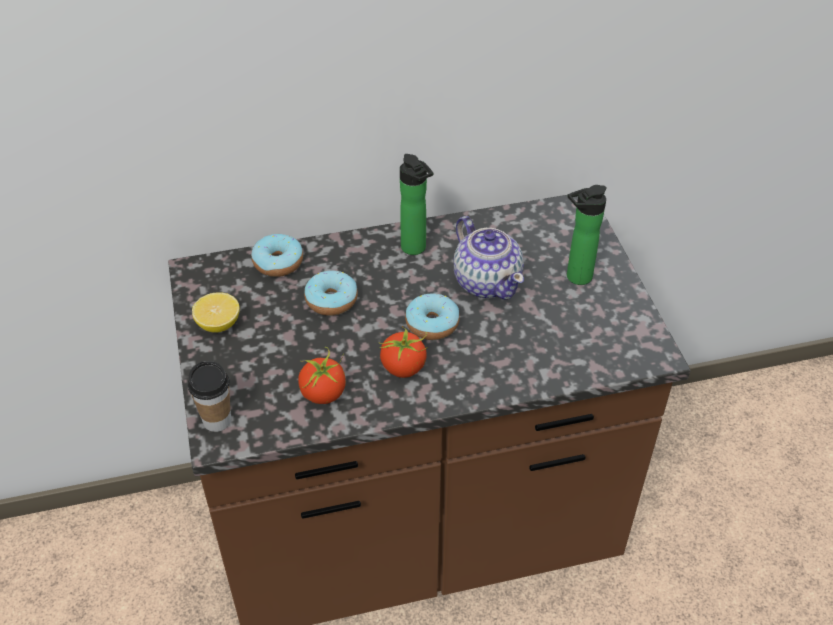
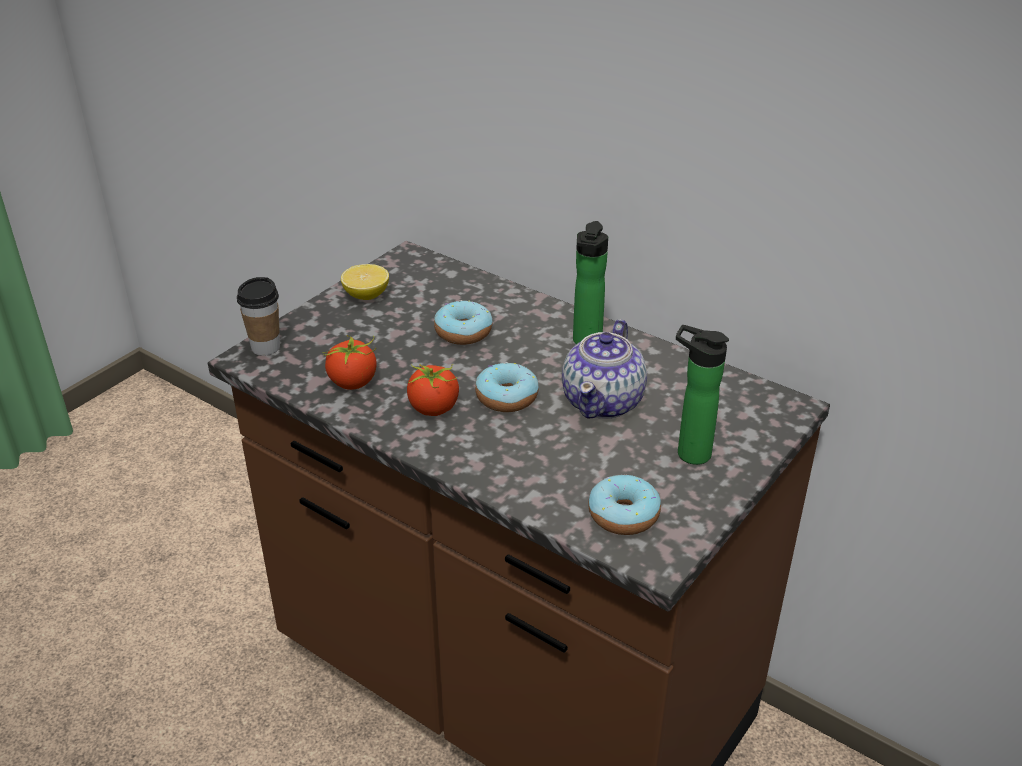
camera: 50 degrees right, 10 degrees down
(278, 262) = (470, 286): donut -> donut (623, 515)

